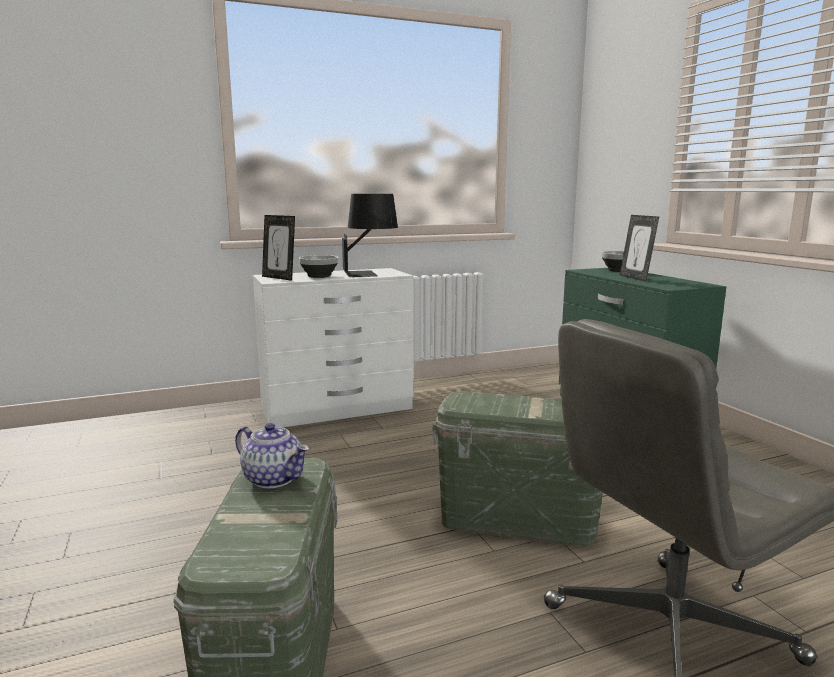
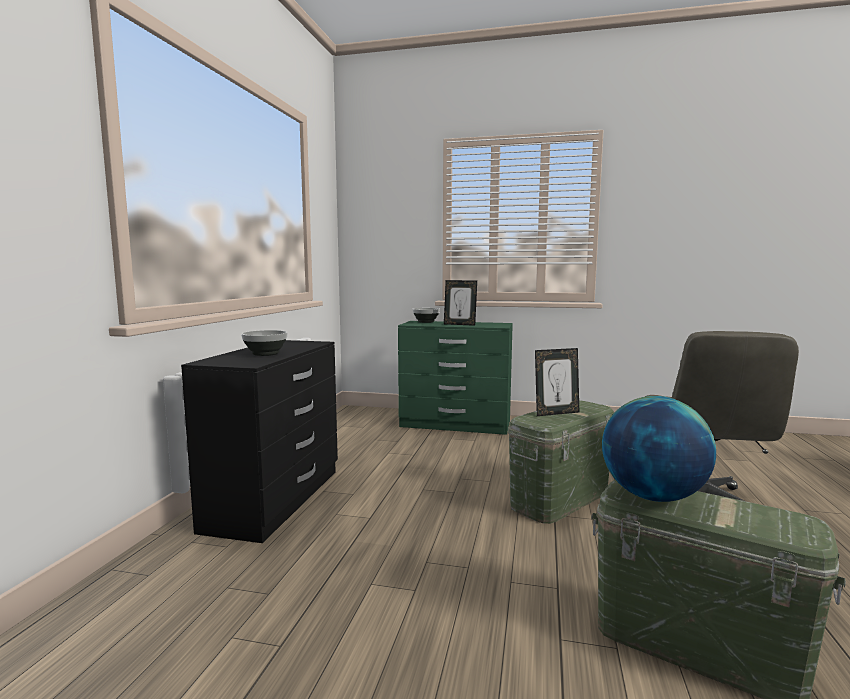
camera: 55 degrees left, 5 degrees down
(273, 478) = (652, 496): teapot -> globe
(279, 278) = (237, 361): picture frame -> picture frame (556, 413)
(338, 409) = (277, 499): white dresser -> black dresser
(370, 273) = (292, 345): black table lamp -> none

